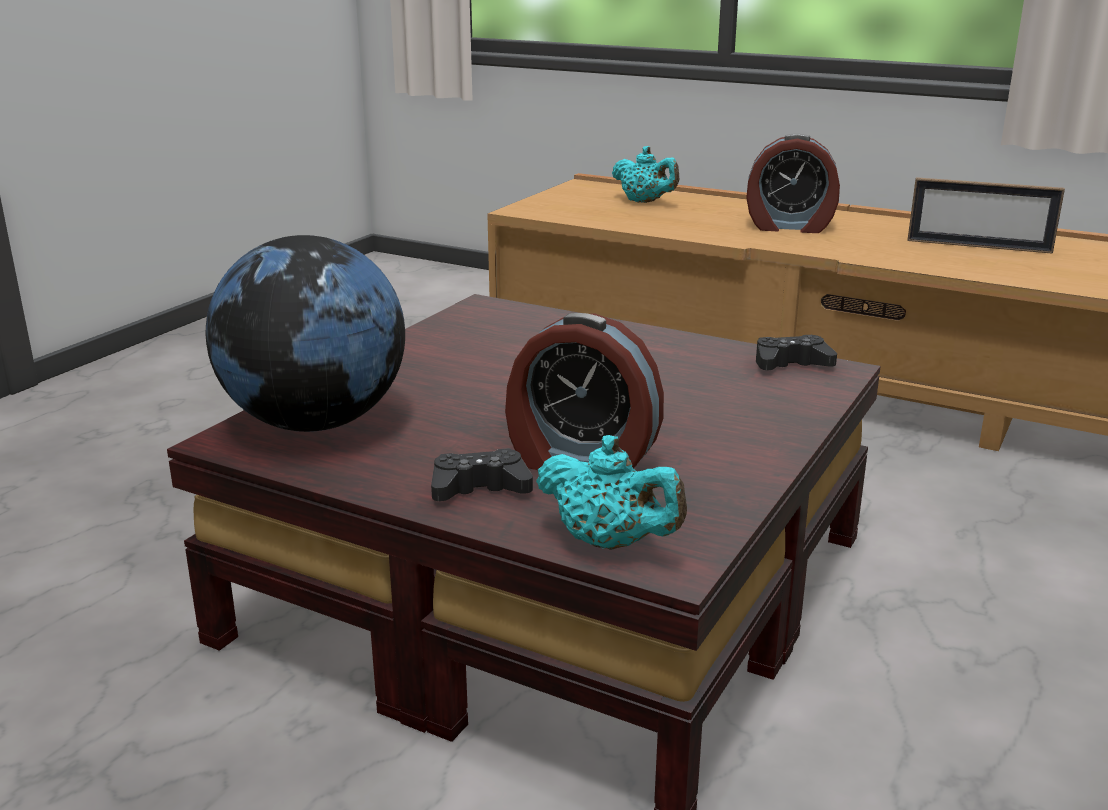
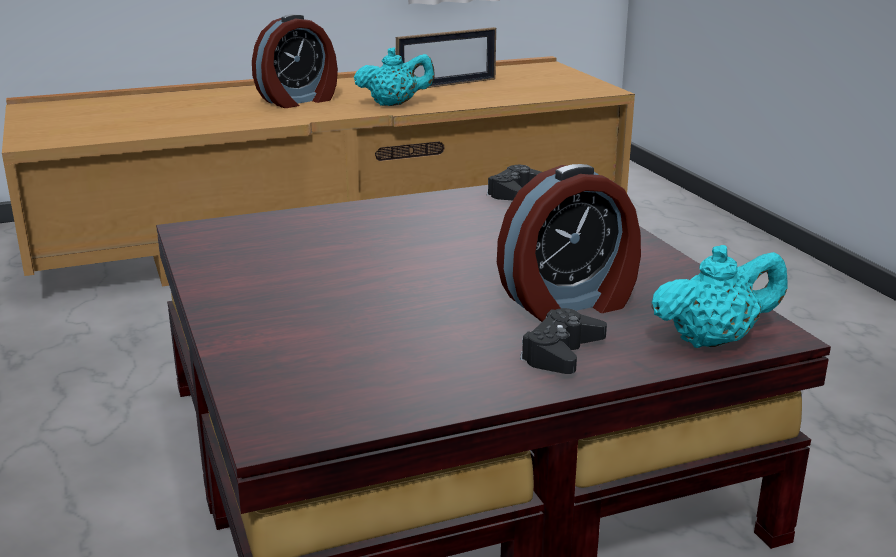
camera: 50 degrees left, 0 degrees up
(315, 422) = (314, 375): globe -> none
(645, 202) = (133, 108): turquoise teapot -> turquoise teapot (394, 104)

